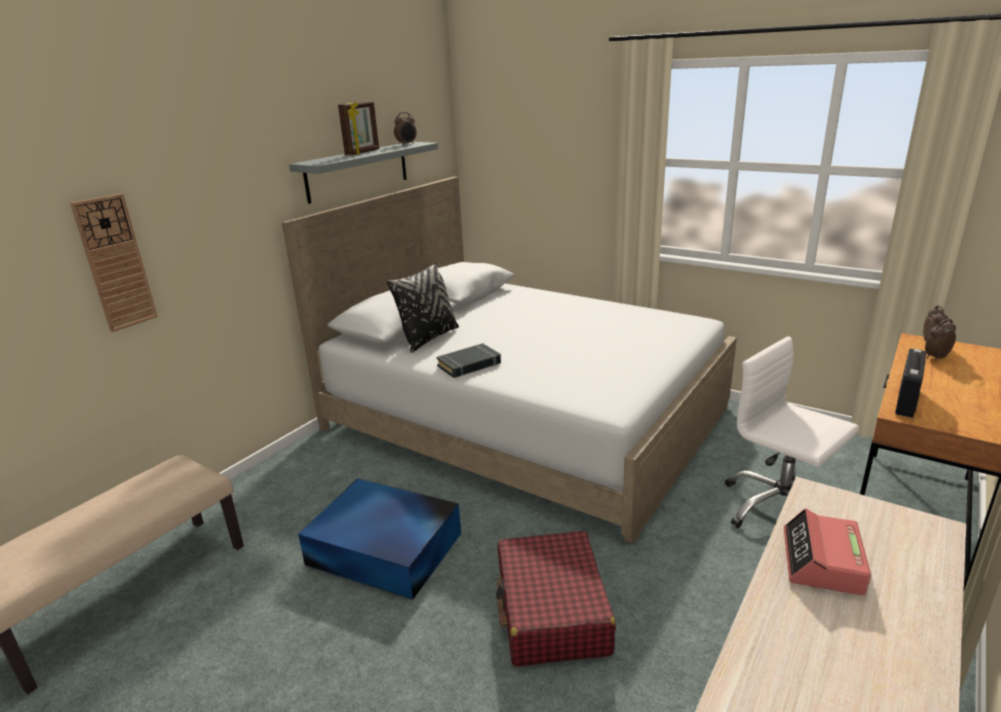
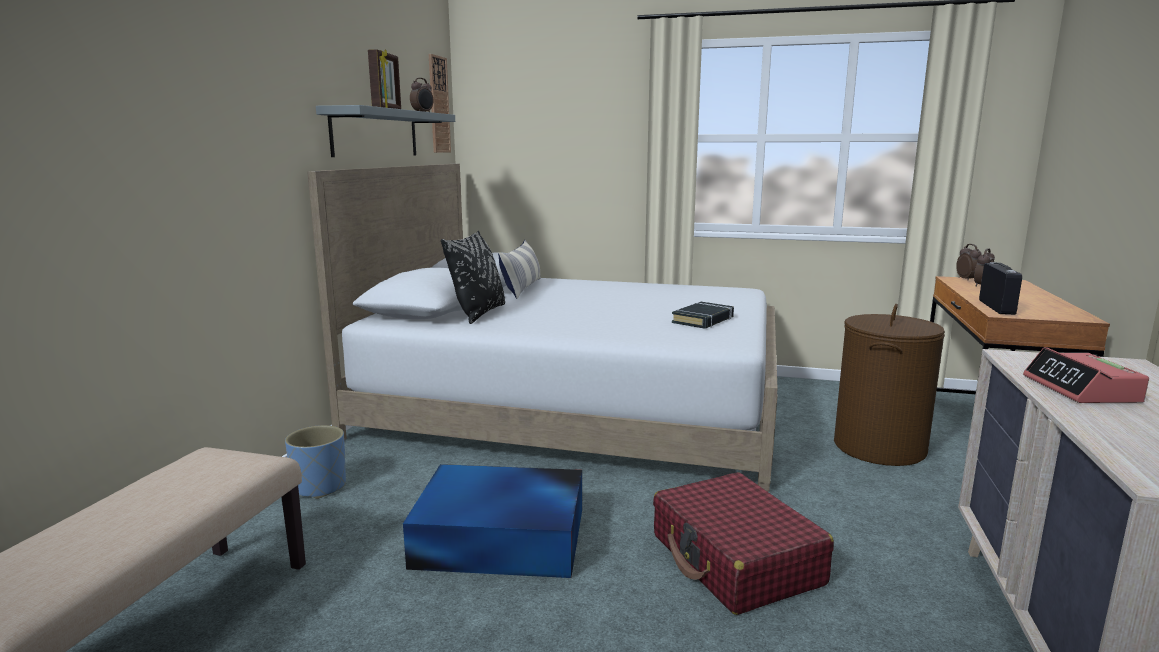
camera: 20 degrees left, 10 degrees down
(115, 263) = (131, 178): wall clock -> wall clock (438, 105)
(287, 474) = (319, 487): none -> blue planter
(469, 365) = (548, 328): black book -> black book (703, 320)
(493, 303) = (522, 288): none -> pillow
(780, 509) = (878, 447): white office chair -> brown laundry basket

